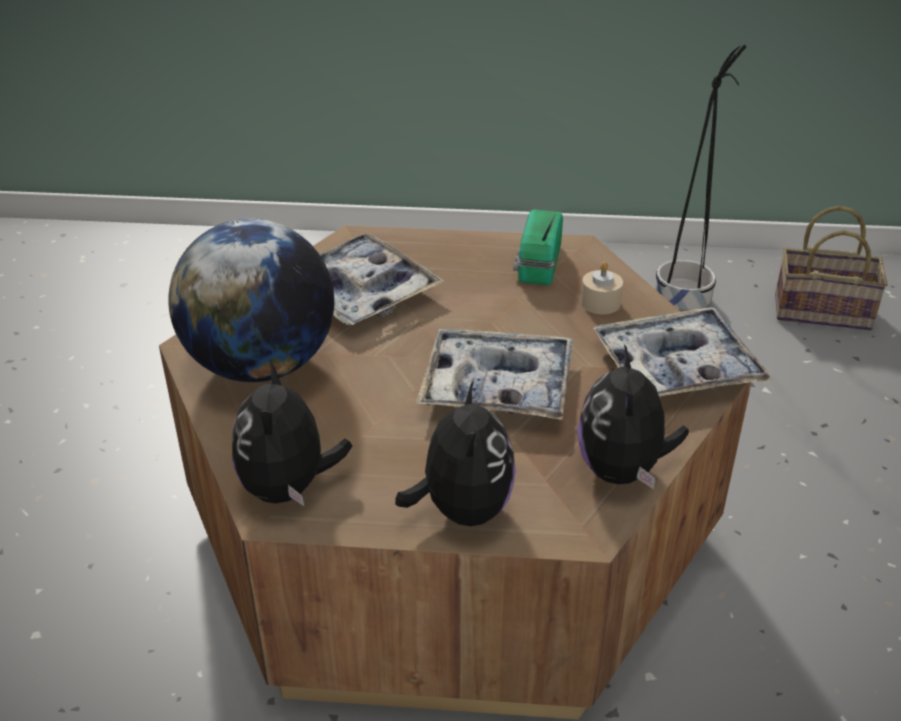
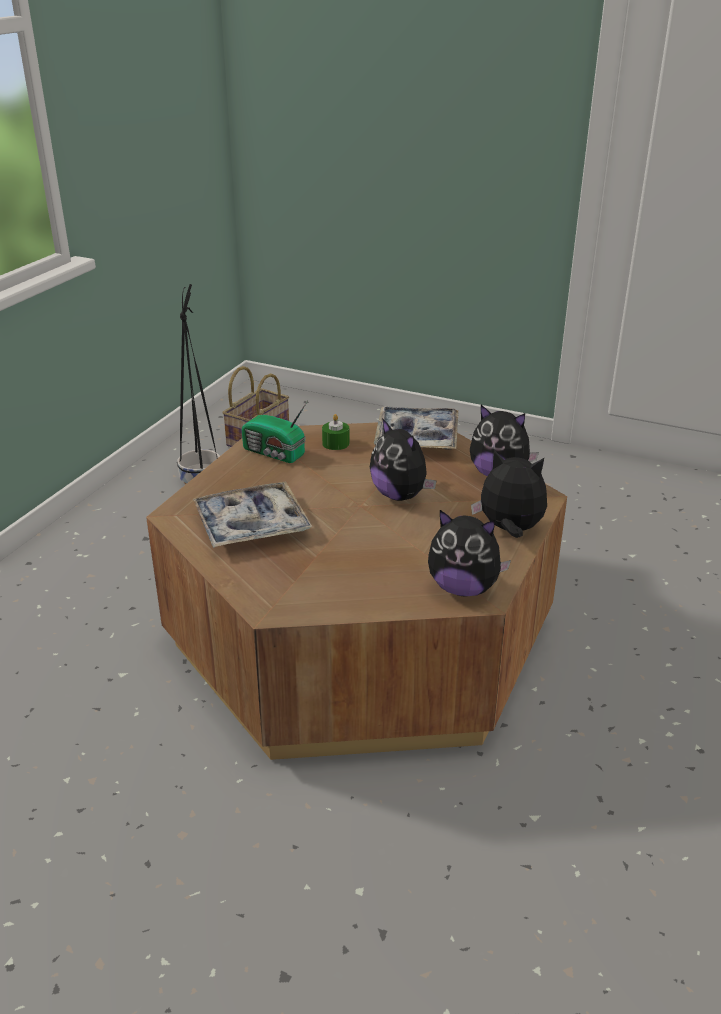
camera: 70 degrees left, 5 degrees down
(261, 366) = (318, 581): globe -> none
(497, 386) = (400, 495): tray -> plush toy
(600, 303) = (335, 443): beige candle -> green candle

